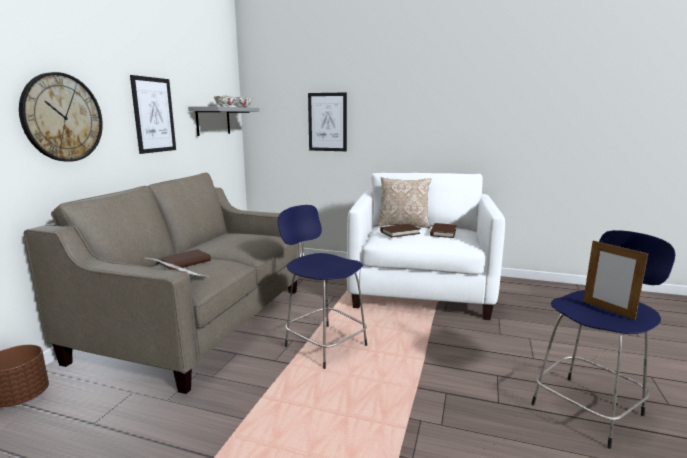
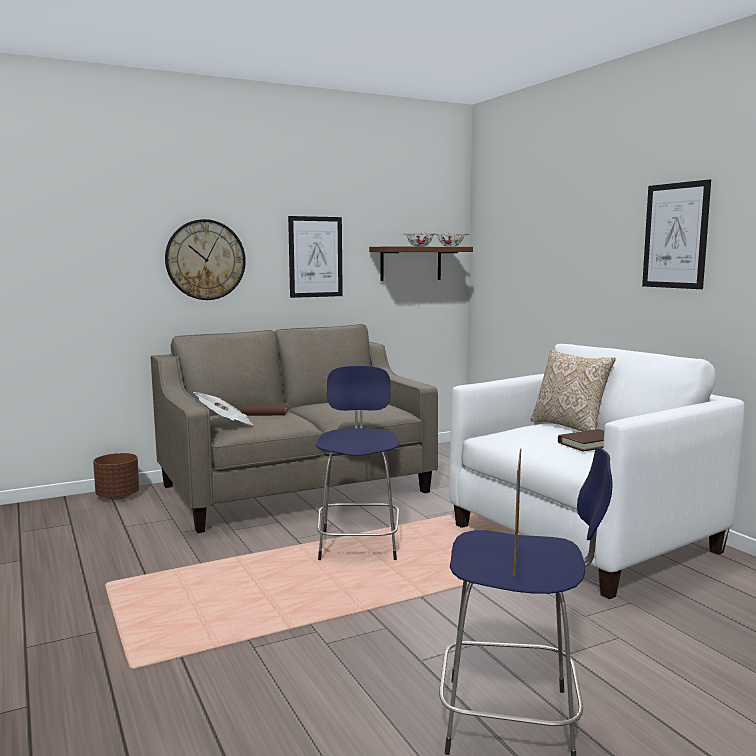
camera: 45 degrees right, 5 degrees down
(213, 121) = (411, 263): grey shelf -> brown shelf
(327, 122) = (549, 266): picture -> picture (675, 236)
(400, 232) = (531, 432): brown book -> none

